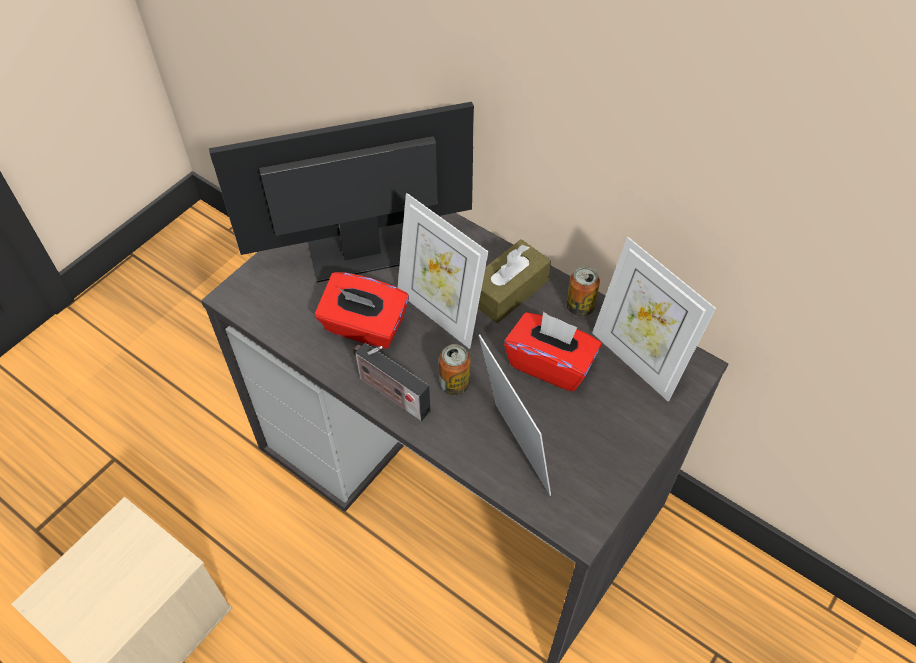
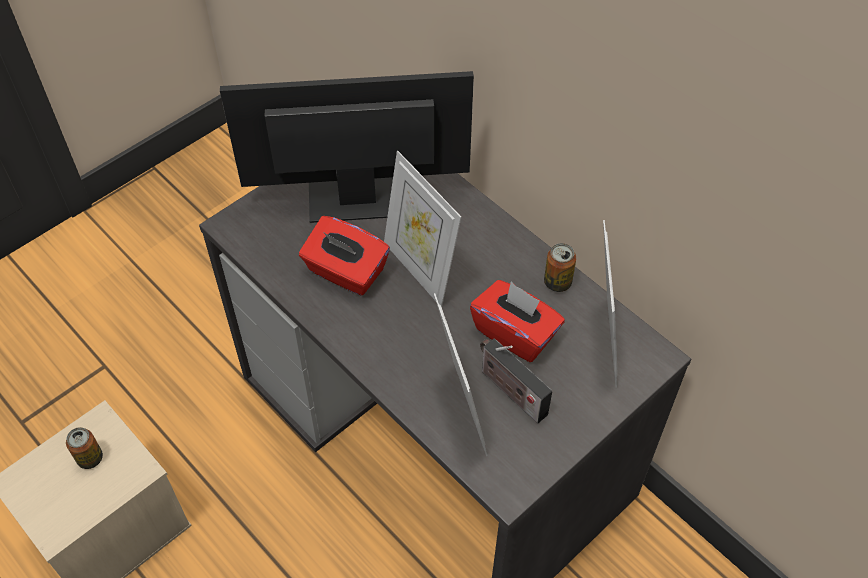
camera: 10 degrees right, 0 degrees up
(390, 393) = (357, 338): radio -> radio (510, 391)
(454, 384) = (419, 338): can -> can (90, 458)
(508, 291) = (491, 257): brown tissue box -> none
(637, 360) = (601, 342): picture frame -> picture frame turned 150 degrees counterclockwise

